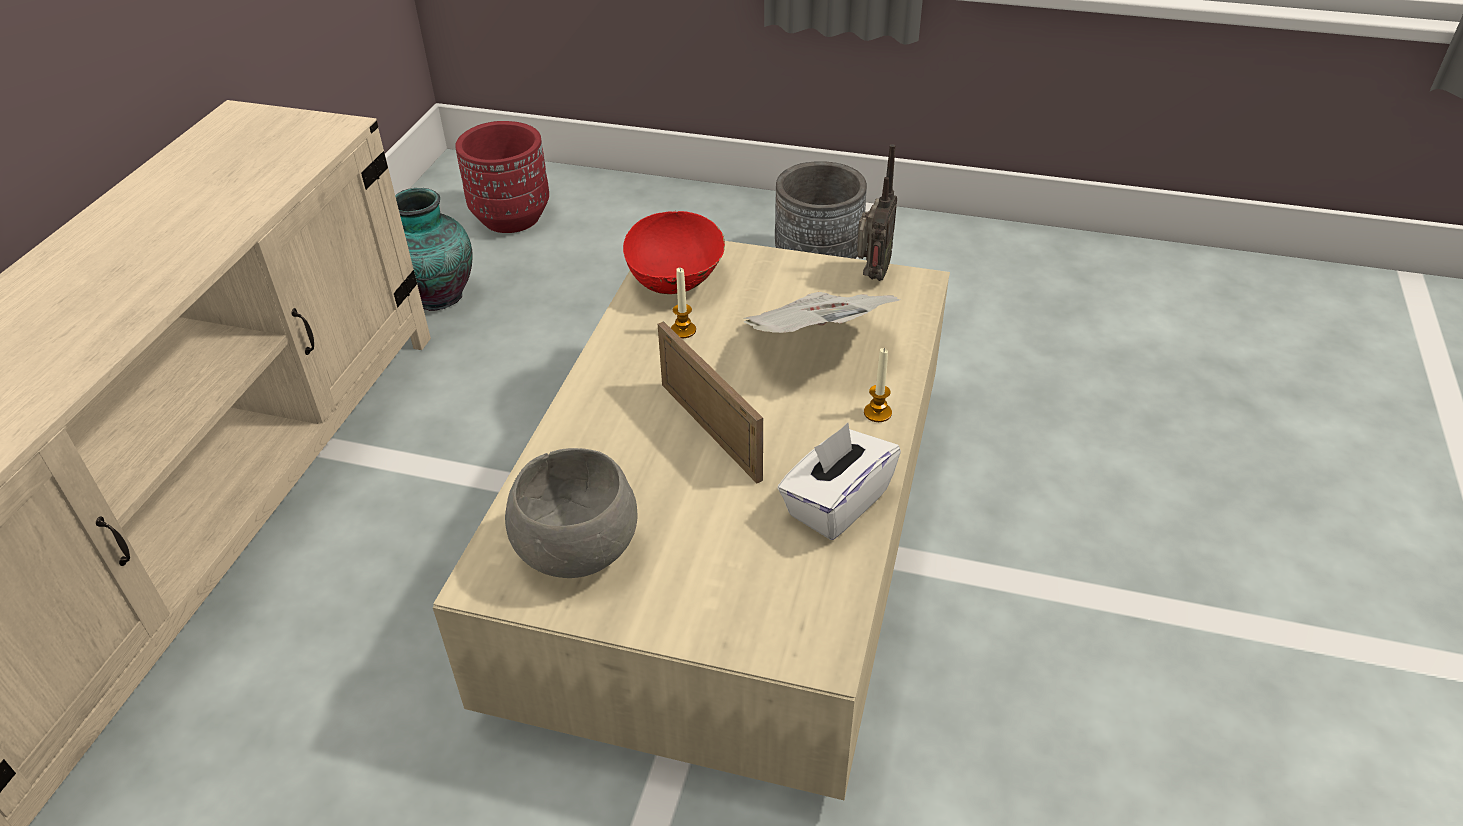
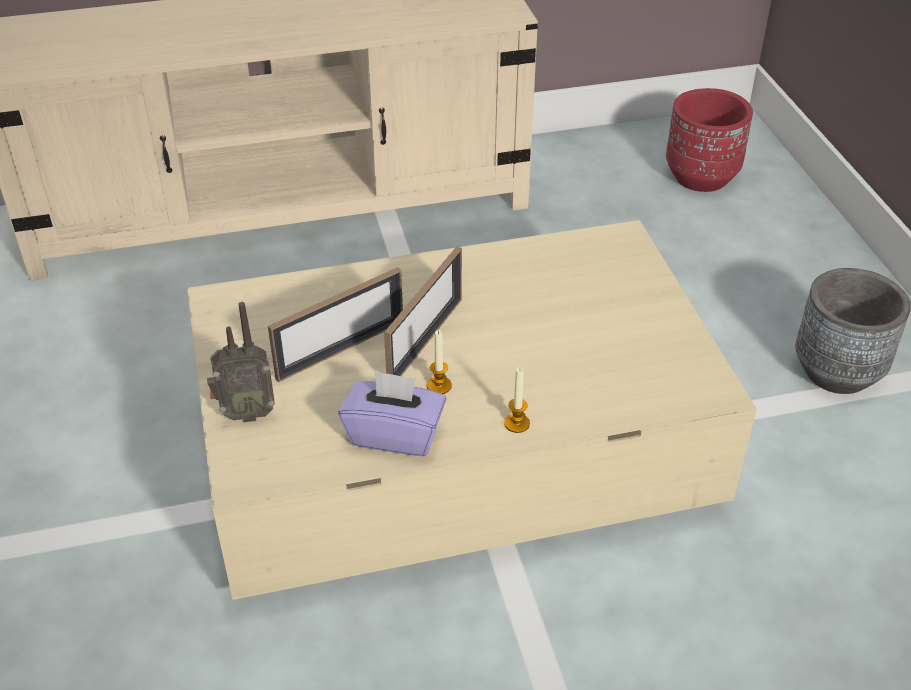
camera: 60 degrees right, 0 degrees up
(436, 297) = (573, 188): vase -> none
(575, 550) = (266, 325): grey bowl -> none
(671, 500) = (341, 350): none -> picture frame
(676, 280) = (586, 256): red bowl -> none
(683, 330) = (528, 284): candle -> candle (439, 386)
(817, 343) = (576, 359): newspaper -> none
(836, 503) = (395, 434): white tissue box -> purple tissue box
(871, 276) = (698, 360): radio -> radio (245, 413)

